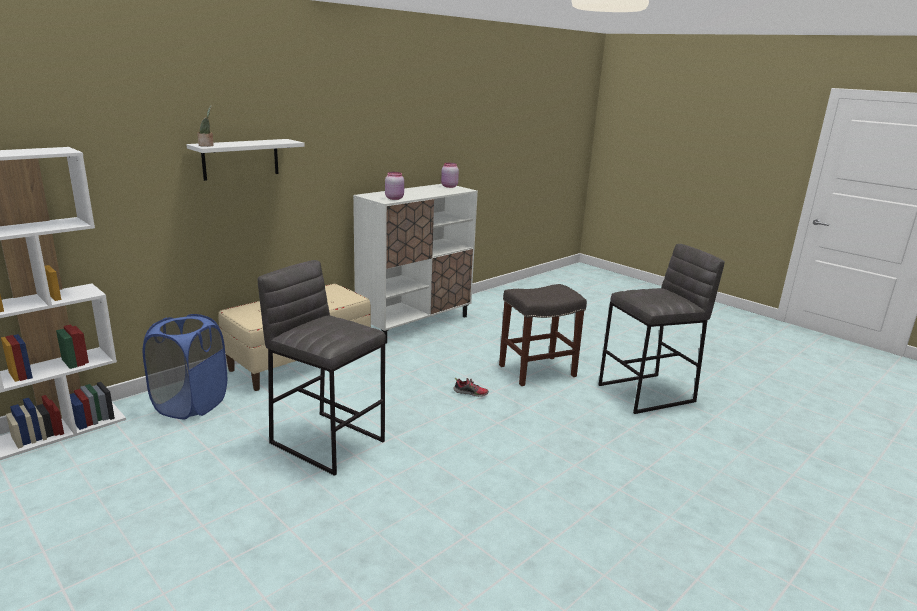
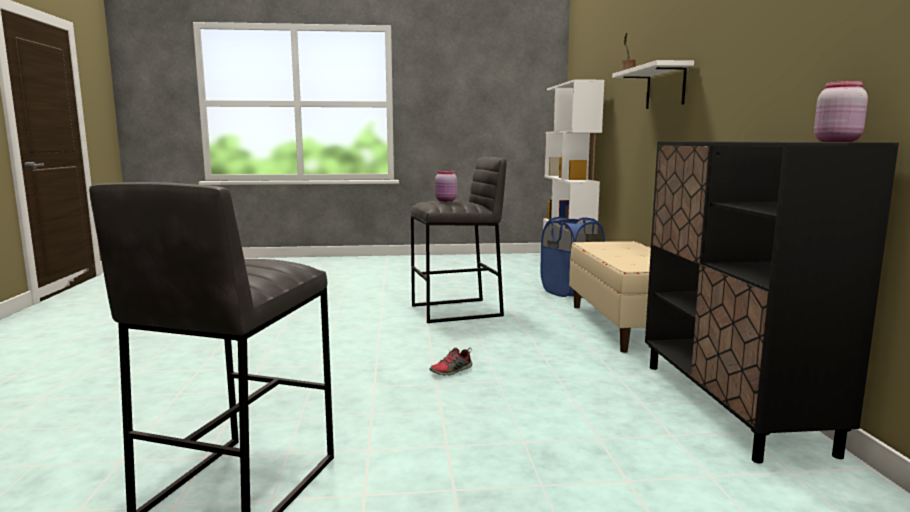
camera: 130 degrees right, 10 degrees down
(394, 198) = (697, 141): pink jar -> pink jar (446, 200)
(415, 323) = (731, 405): white cabinet -> black cabinet
(537, 370) = (446, 431): grey stool -> none

